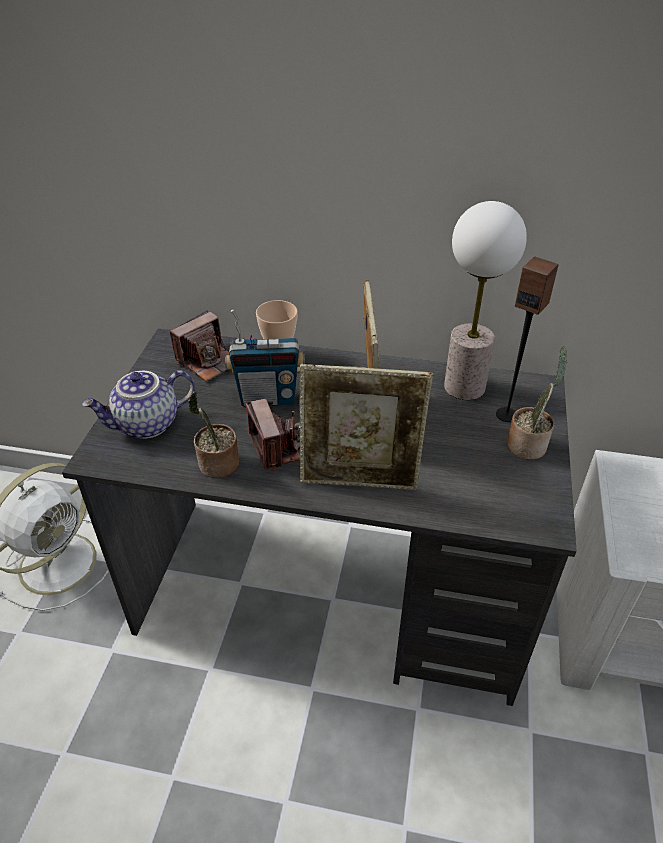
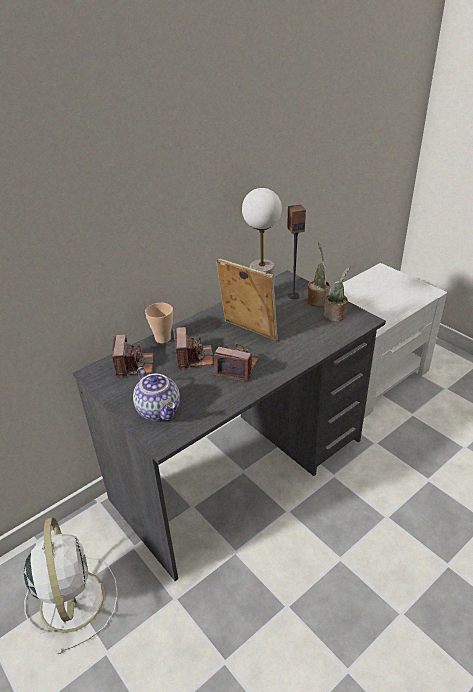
camera: 50 degrees left, 5 degrees down
(147, 425) = (160, 410): teapot -> teapot turned 45 degrees counterclockwise
(217, 466) = (225, 396): potted plant -> potted plant (335, 316)
(268, 398) = (193, 357): radio -> camera
(360, 481) = (288, 355): picture frame -> none

